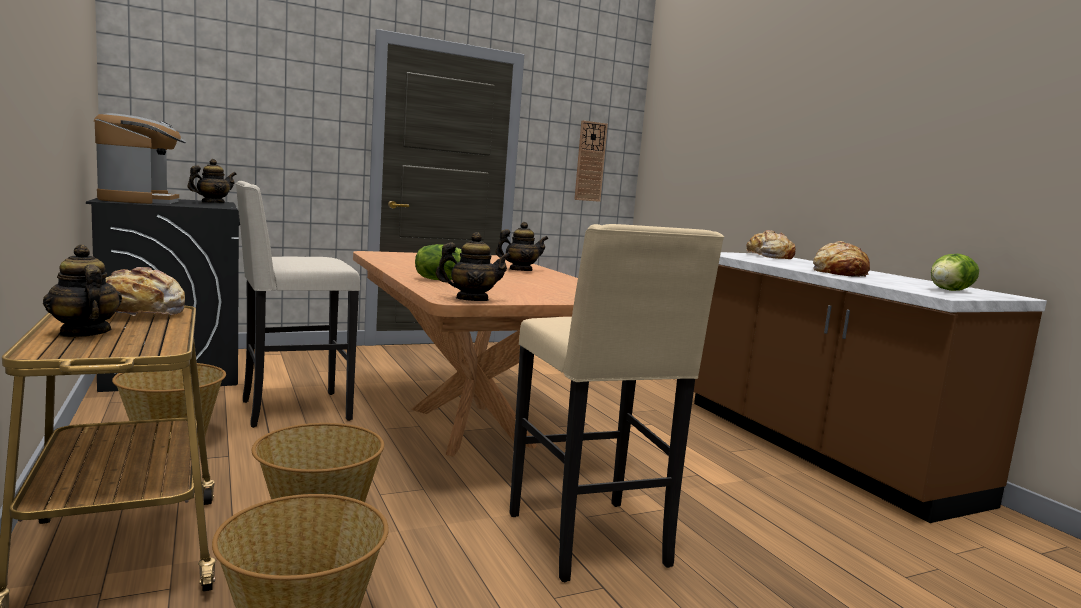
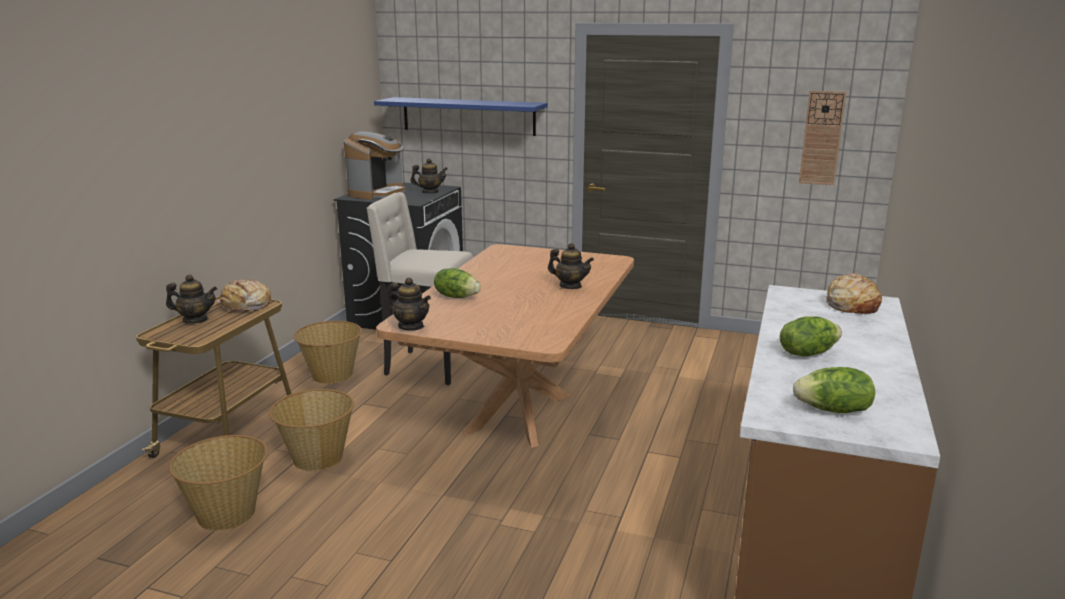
camera: 45 degrees right, 10 degrees up
(84, 333) = (195, 320): teapot -> teapot turned 90 degrees clockwise
(238, 118) = (468, 116): none -> blue shelf
(591, 541) = (438, 531): beige stool -> none
(839, 273) = (807, 353): bread -> lettuce

